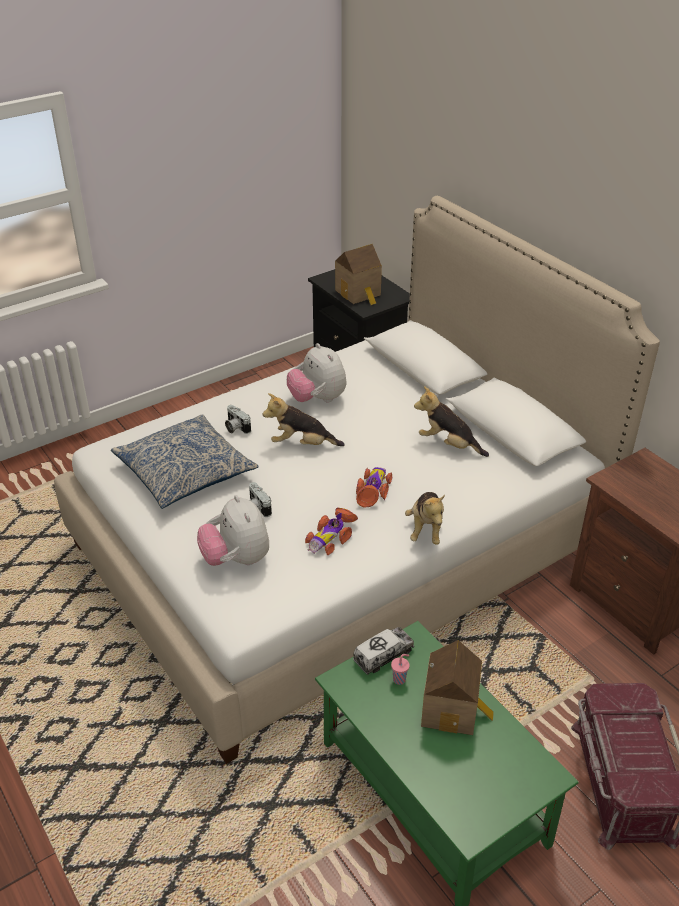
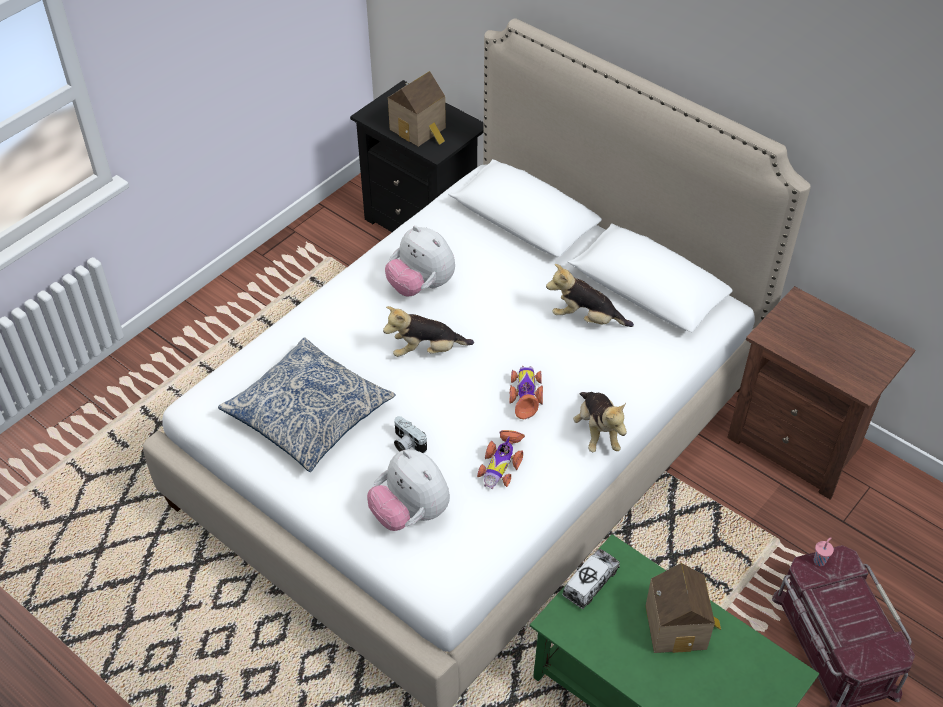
camera: 15 degrees left, 10 degrees up
(235, 427) = (343, 343): camera -> none
(400, 679) = (616, 605): pink cup -> pink cup (820, 560)

